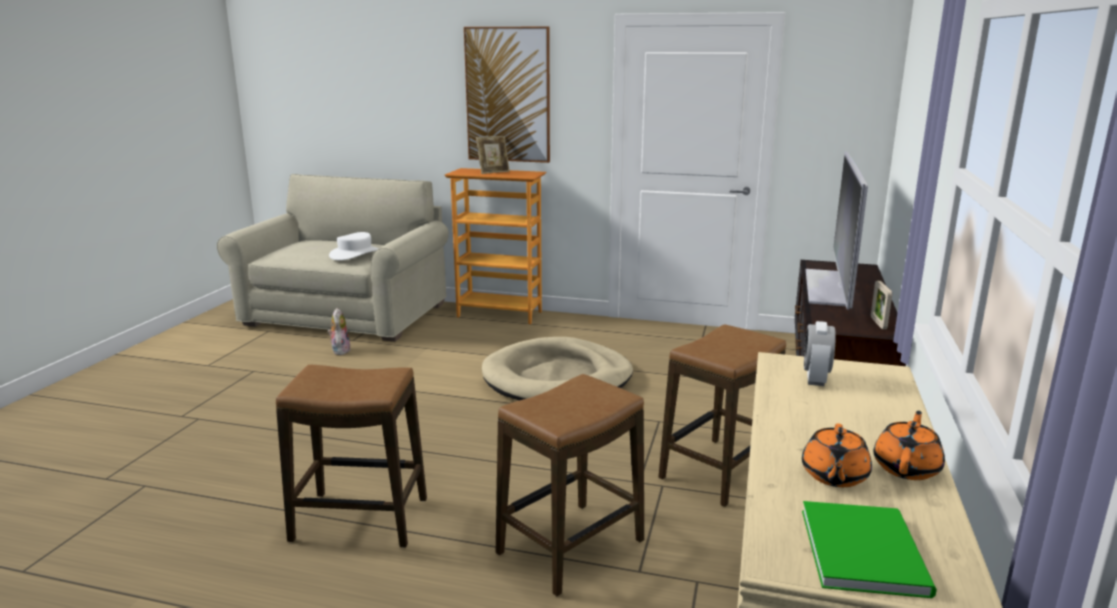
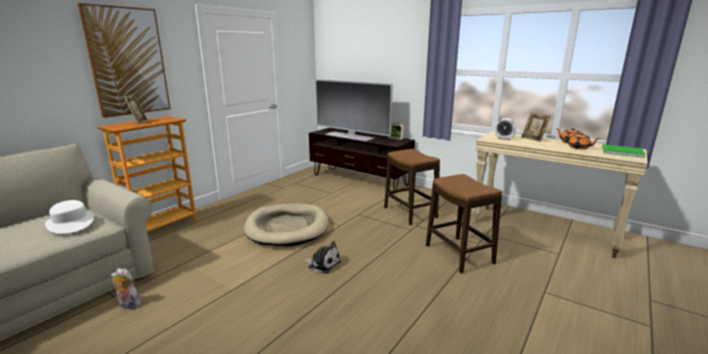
camera: 70 degrees left, 0 degrees up
(359, 520) = (417, 314): stool -> none
(465, 425) = (323, 264): none -> plush toy
(868, 415) = (533, 139): none -> picture frame

